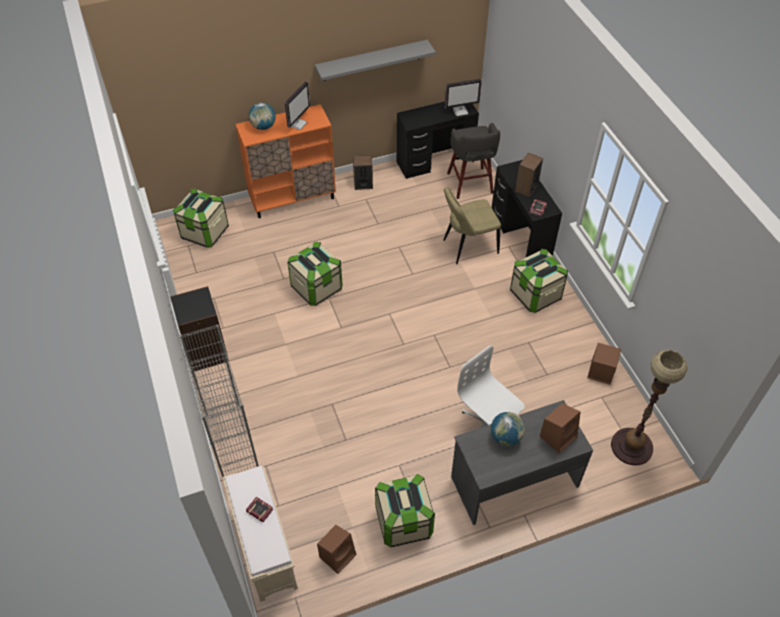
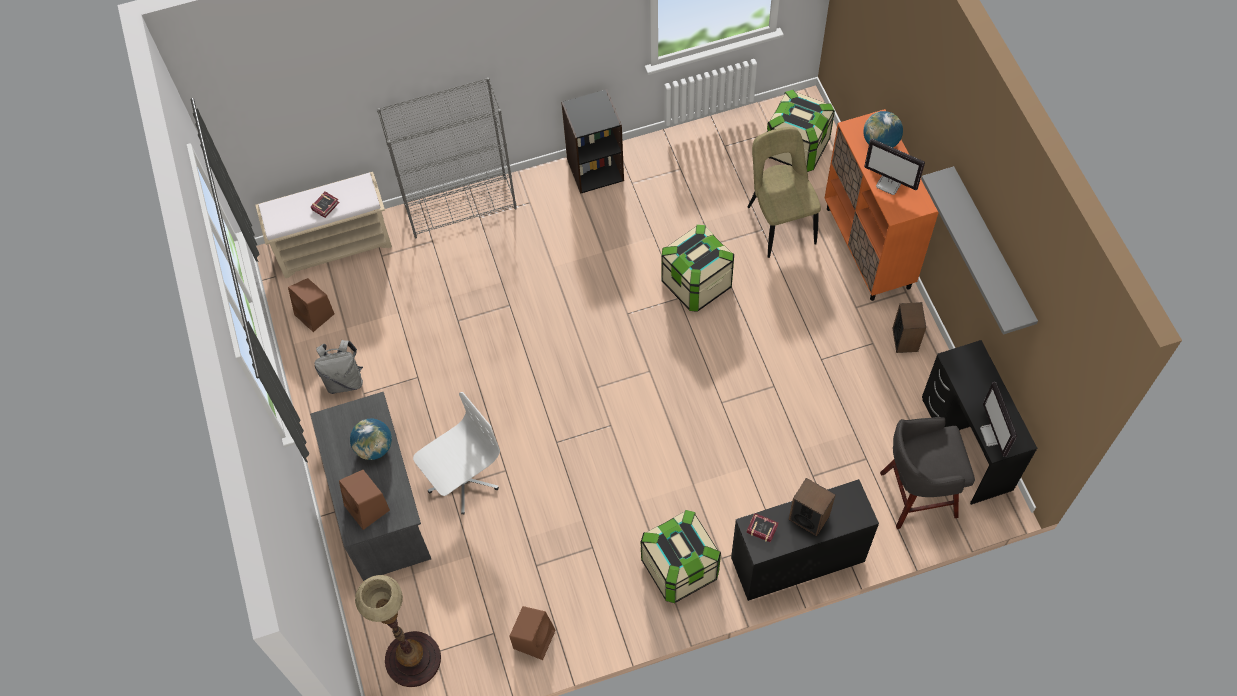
camera: 95 degrees right, 10 degrees up
(403, 522) = (344, 380): storage box -> grey backpack
(467, 247) = (775, 480): beige chair -> beige chair (779, 222)

